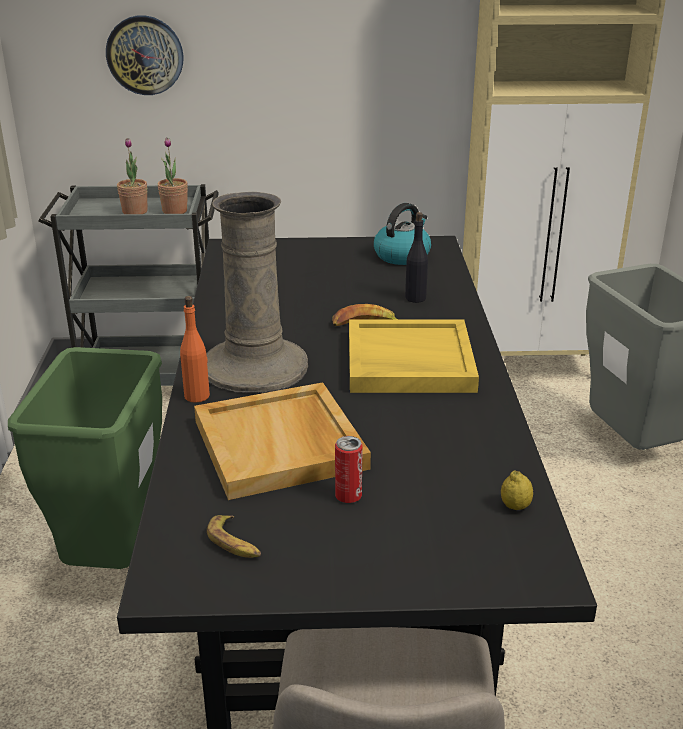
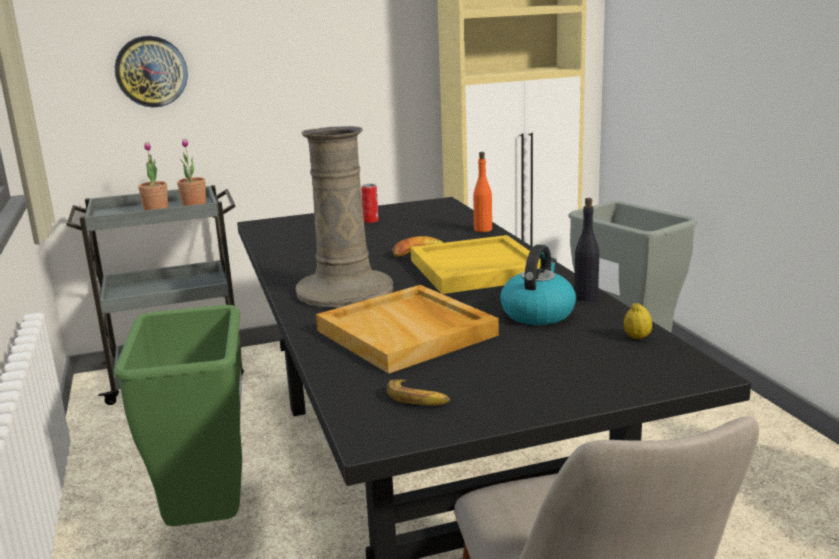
camera: 15 degrees left, 10 degrees down
(197, 396) = (305, 315): orange bottle -> orange bottle (483, 229)
(348, 496) = (494, 354): can -> can (371, 221)
(402, 255) = (418, 212): kettle -> kettle (537, 313)
(415, 298) = (450, 234): black bottle -> black bottle (585, 297)

